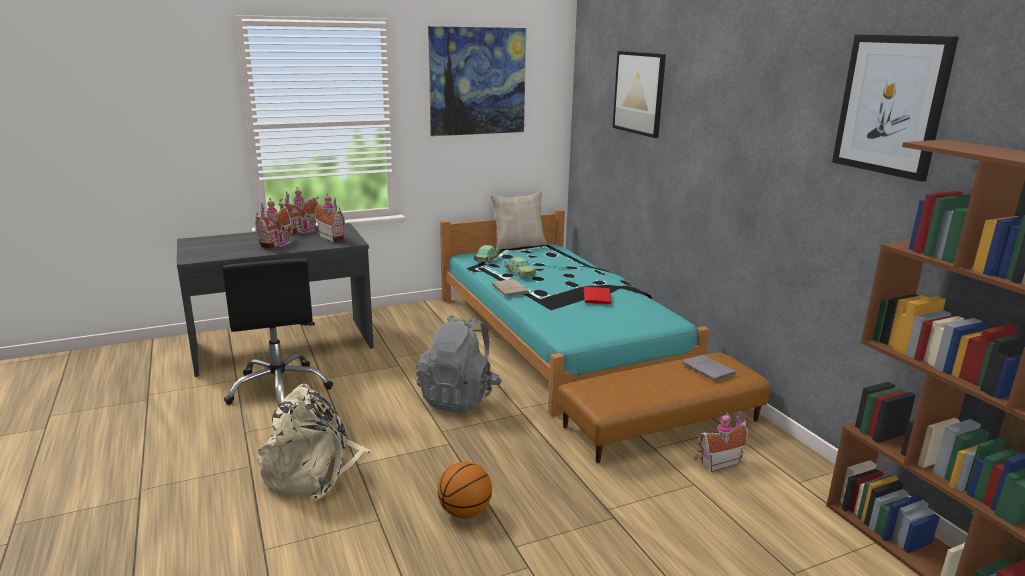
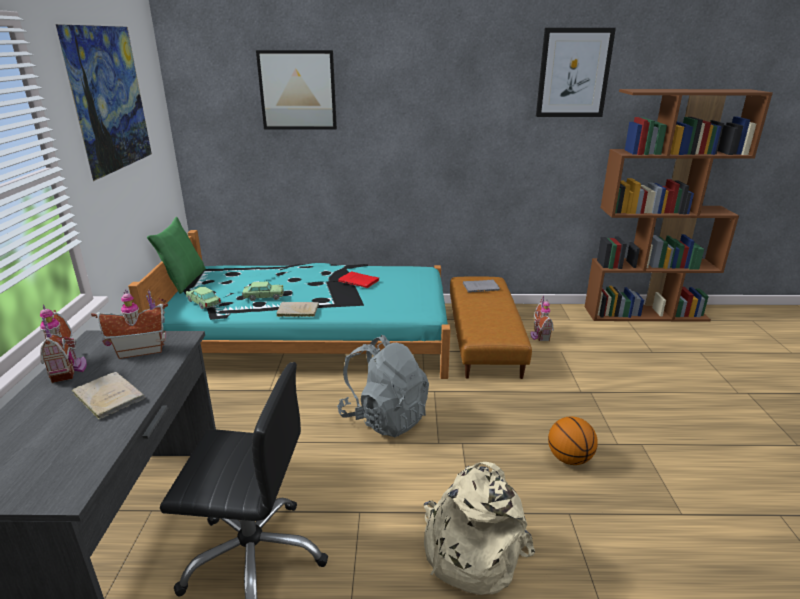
camera: 65 degrees left, 5 degrees up
(277, 244) = (108, 396): toy house -> beige book
(518, 245) = (184, 281): beige pillow -> green pillow

